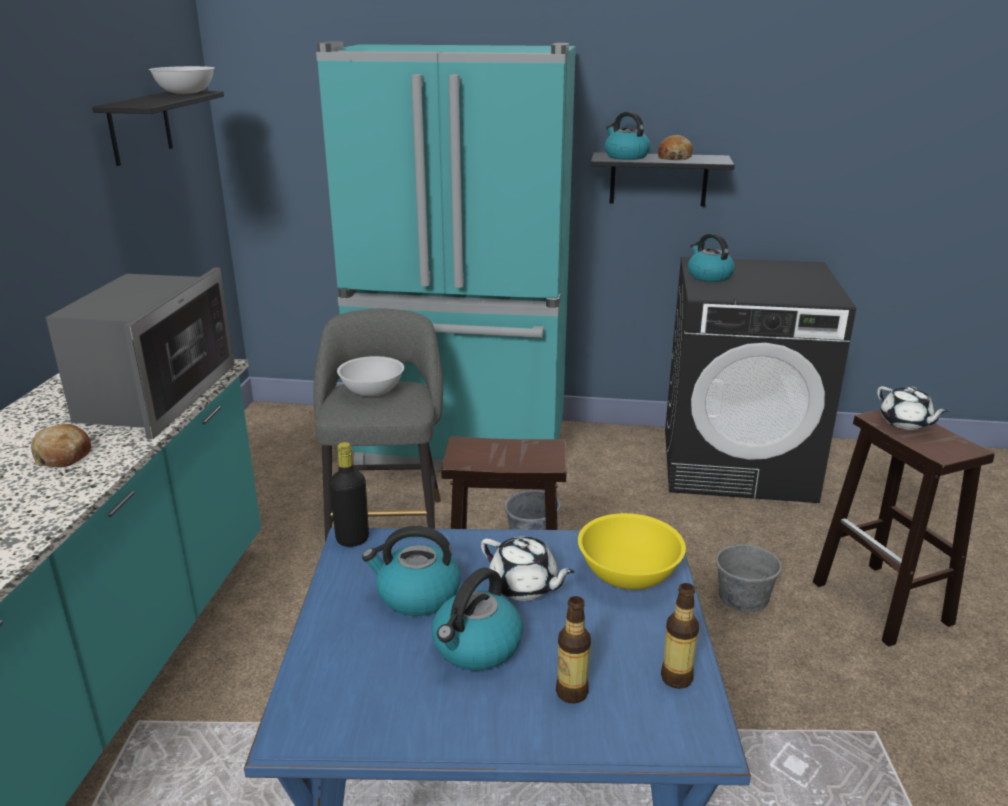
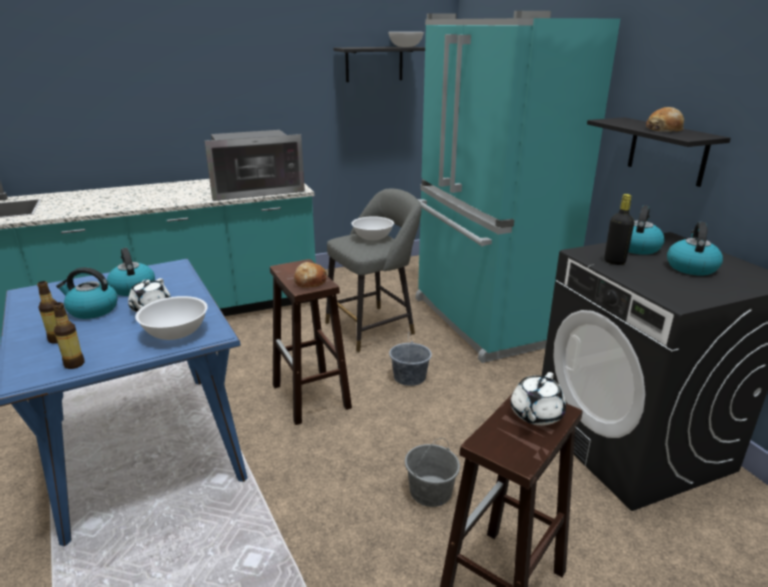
camera: 60 degrees right, 0 degrees up
(63, 456) = (187, 194): bread -> bread (310, 281)
(352, 539) = (176, 264): black bottle -> black bottle (614, 261)
(625, 156) = (628, 122): kettle -> kettle (691, 267)
(628, 573) = (176, 332): yellow bowl -> white bowl

